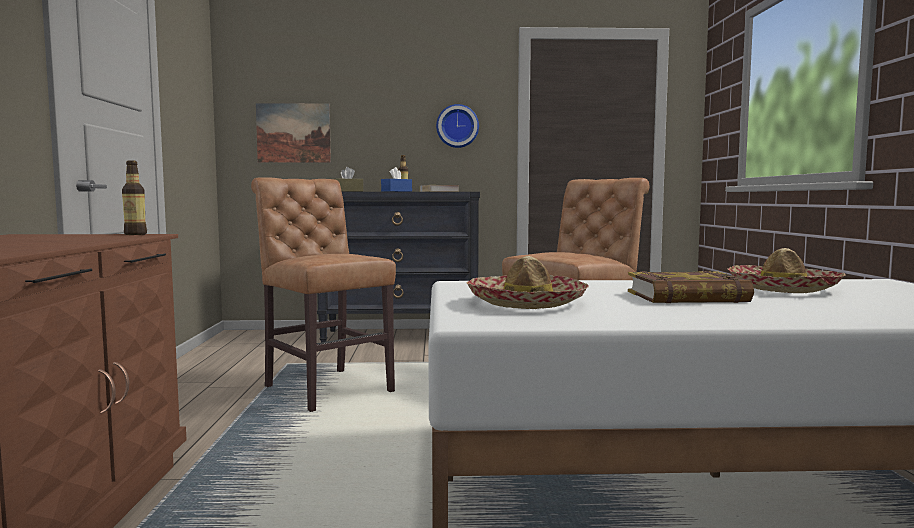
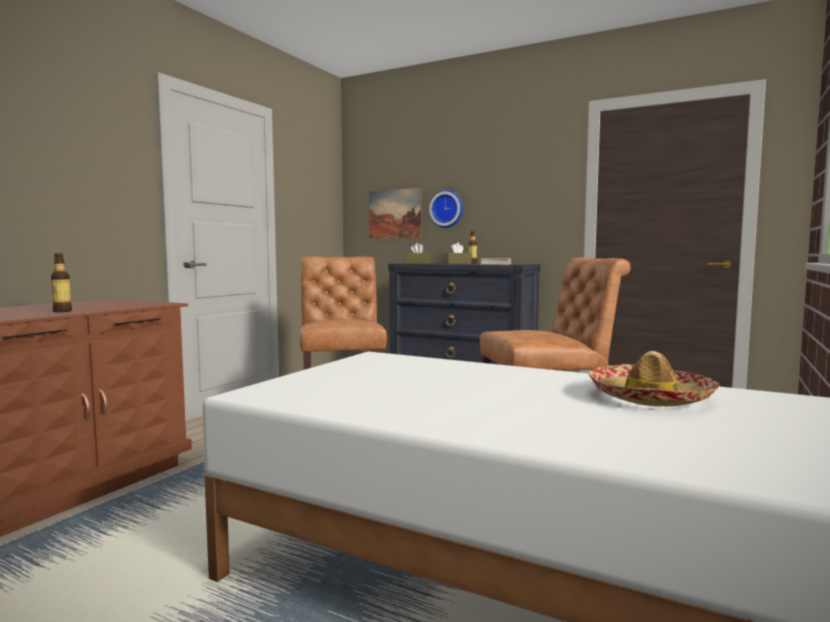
camera: 30 degrees right, 0 degrees up
(135, 234) = (160, 303): bottle -> bottle (62, 311)
(396, 191) = (457, 263): blue tissue box -> brown tissue box
(457, 126) = (527, 202): wall clock -> wall clock (447, 209)
(526, 303) = (347, 381): hat -> none
(687, 297) = (505, 394): book -> none

